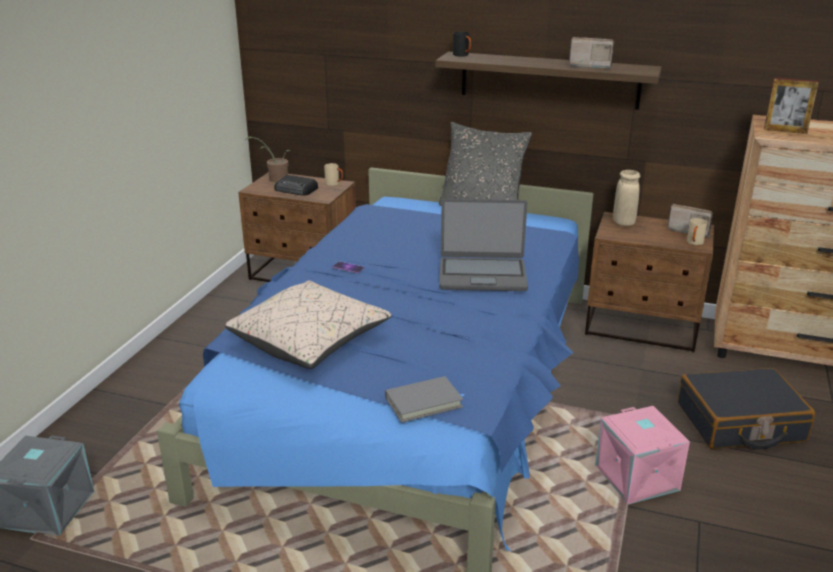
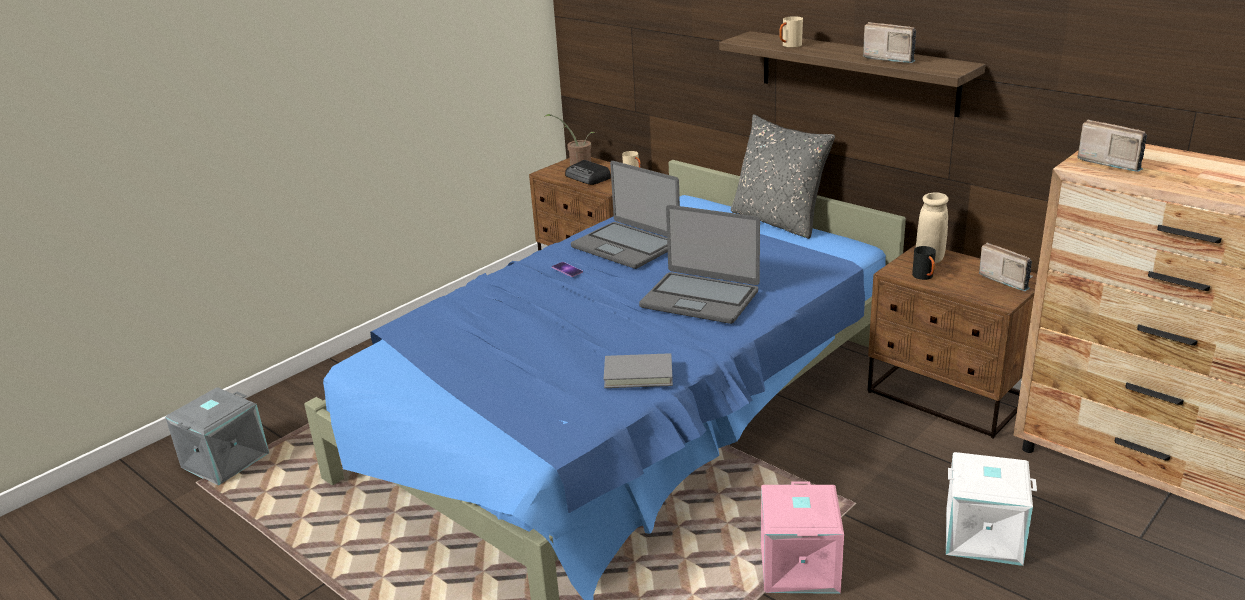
camera: 25 degrees right, 0 degrees up
(310, 341) = (466, 341): beige pillow -> none
(380, 242) = (626, 246): none -> laptop
(423, 402) = (519, 422): grey book -> grey book (638, 374)
(463, 55) = (758, 37): black mug -> black mug (924, 277)
(694, 243) = (998, 297): beige mug -> beige mug (789, 46)
(740, 423) = (984, 535): black suitcase -> white storage box
(785, 131) = (1110, 162): picture frame -> radio

